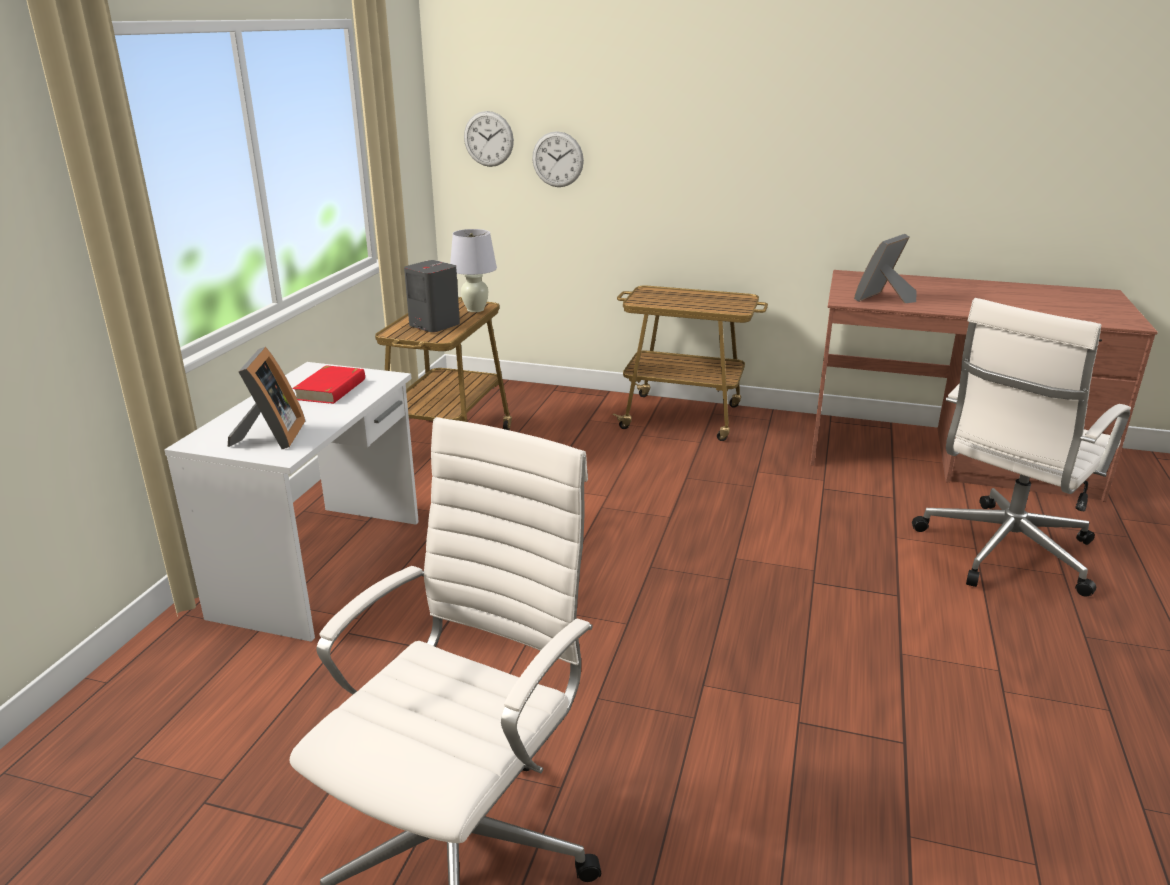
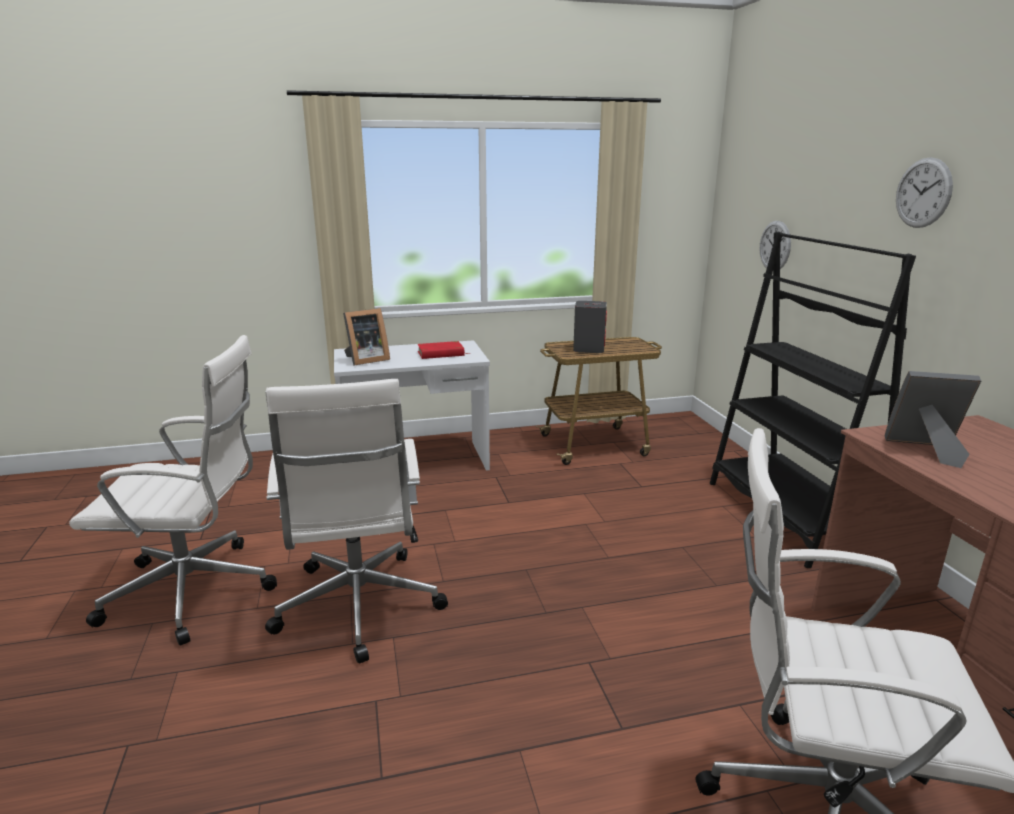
camera: 60 degrees right, 5 degrees down
(475, 309) = (635, 349): white table lamp -> none
(488, 139) = (739, 223): wall clock -> wall clock (923, 193)
(629, 697) = (358, 607): none -> white office chair
(684, 417) = (788, 515): cart -> black bookcase

